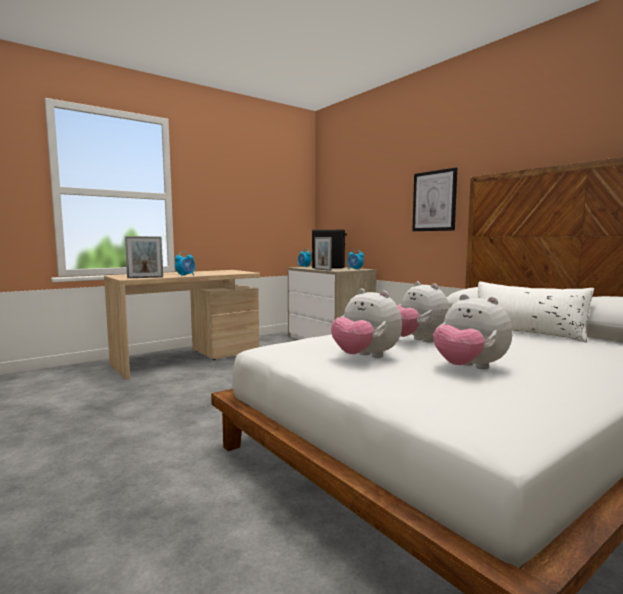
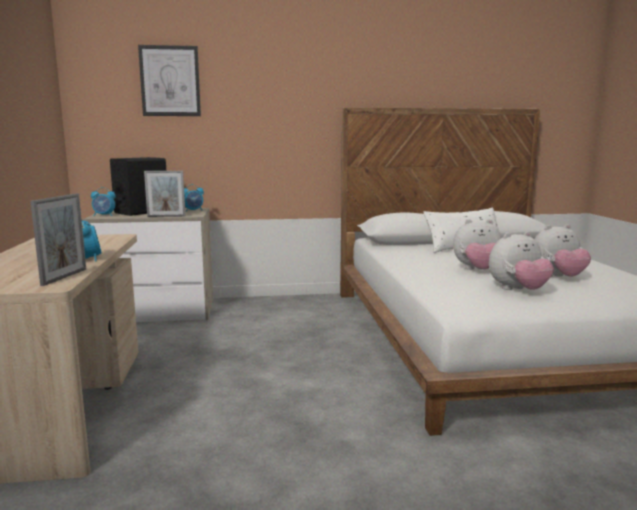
camera: 60 degrees left, 5 degrees up
(434, 201) = (289, 127): picture -> picture (170, 81)

